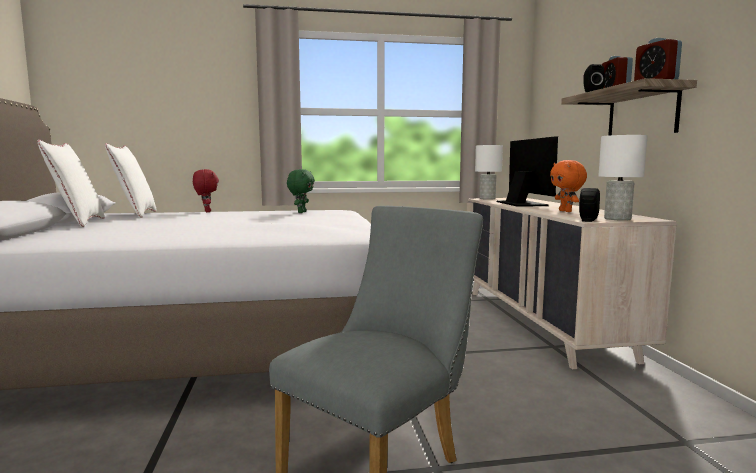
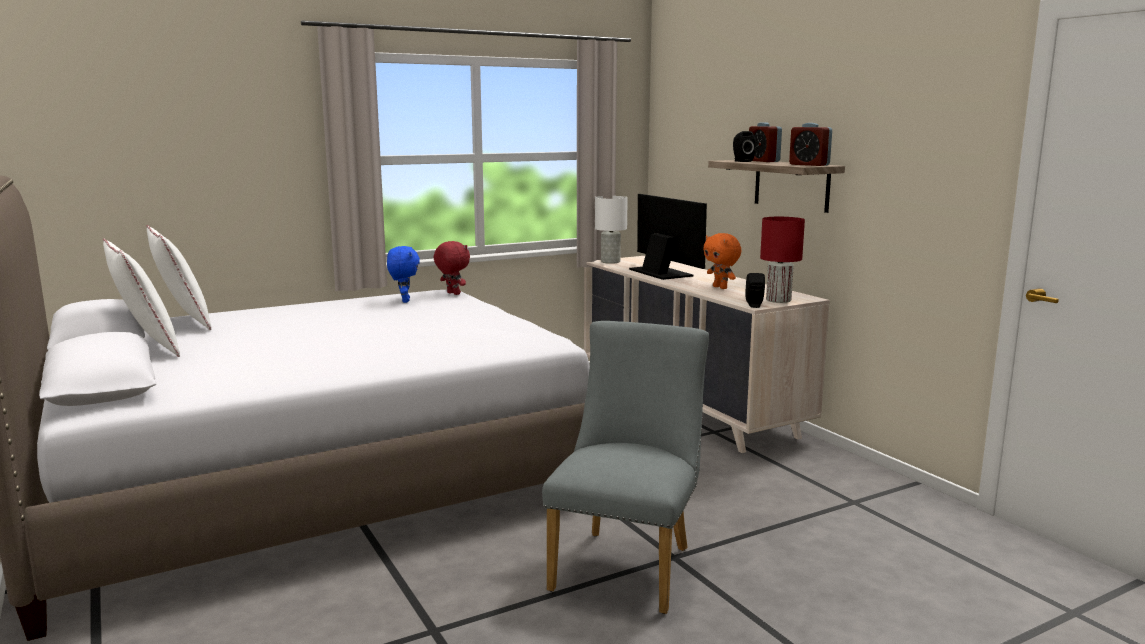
camera: 20 degrees left, 5 degrees up
(206, 211) = (270, 308): red plush toy -> red plush toy (452, 294)
(301, 212) = (404, 301): green plush toy -> blue plush toy
(617, 219) = (778, 300): white table lamp -> red table lamp

